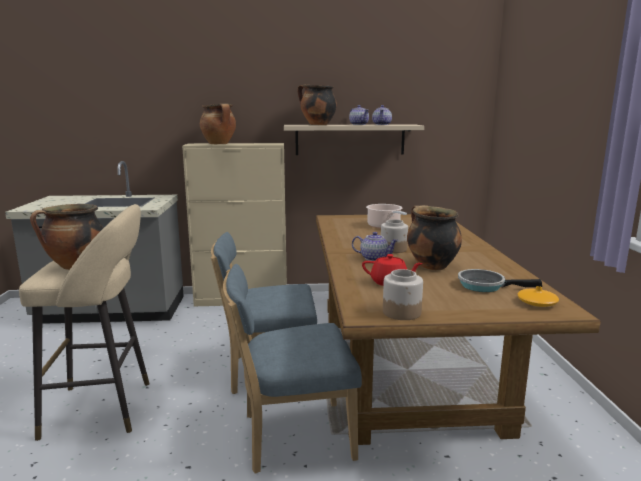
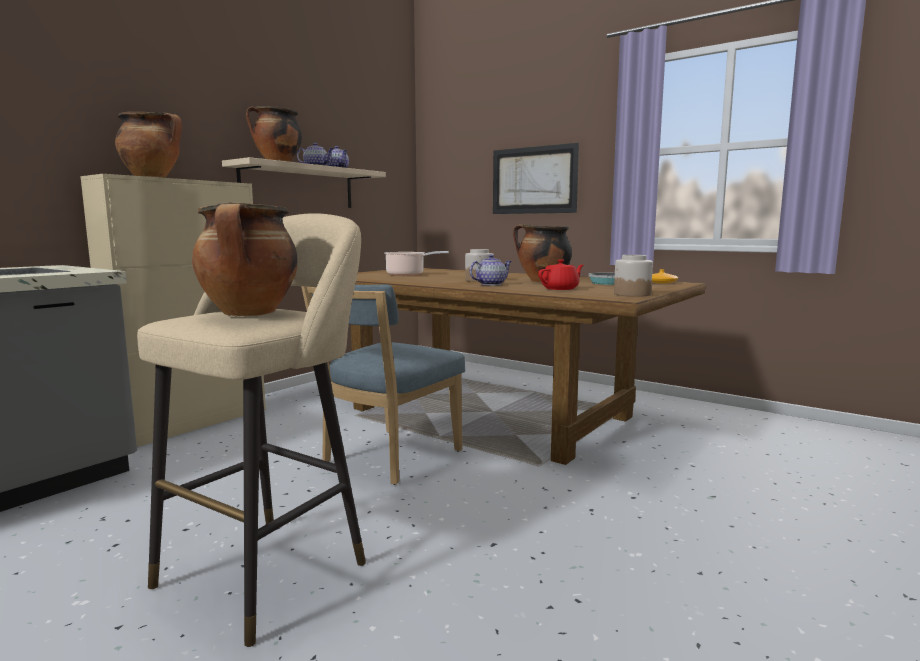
camera: 50 degrees left, 5 degrees down
(292, 437) = (518, 482): blue chair -> none
(560, 139) = (533, 180): none -> picture

